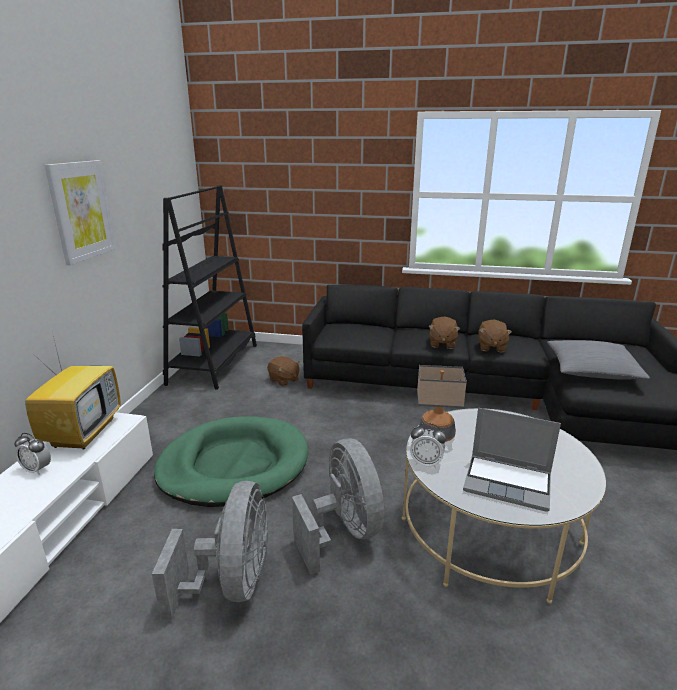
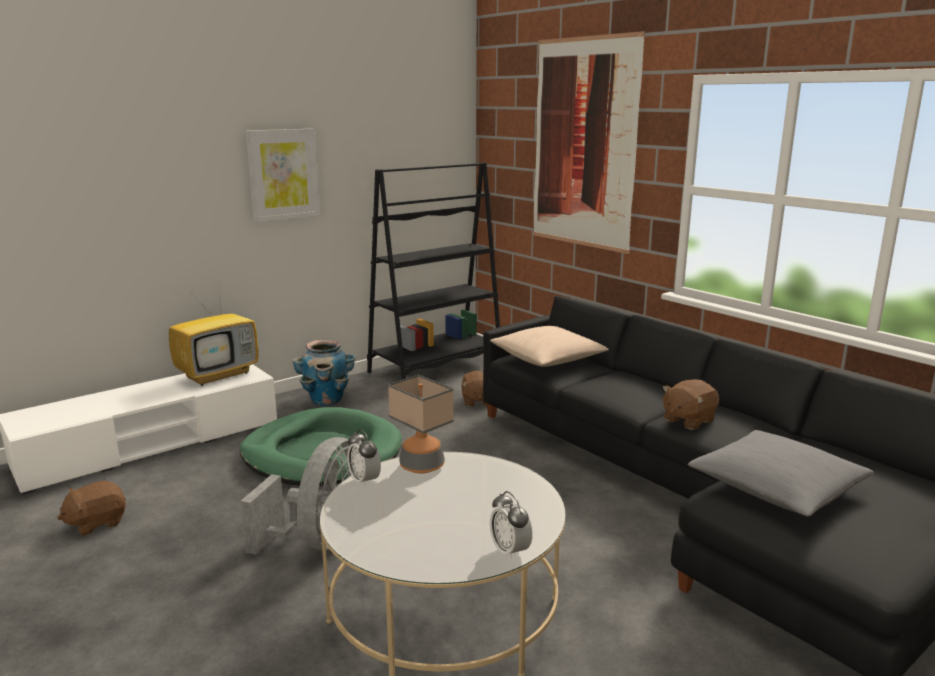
camera: 40 degrees right, 5 degrees down
(37, 469) = (159, 388): alarm clock -> alarm clock (510, 551)
(166, 421) = (327, 400): none -> planter
(232, 583) = (196, 530): grey fan -> none
(319, 165) = (583, 144): none -> picture
(353, 332) = (548, 359): none -> beige pillow
(442, 344) = (628, 398): brown plush toy -> brown plush toy (96, 523)
(508, 483) = (400, 526): laptop -> none

